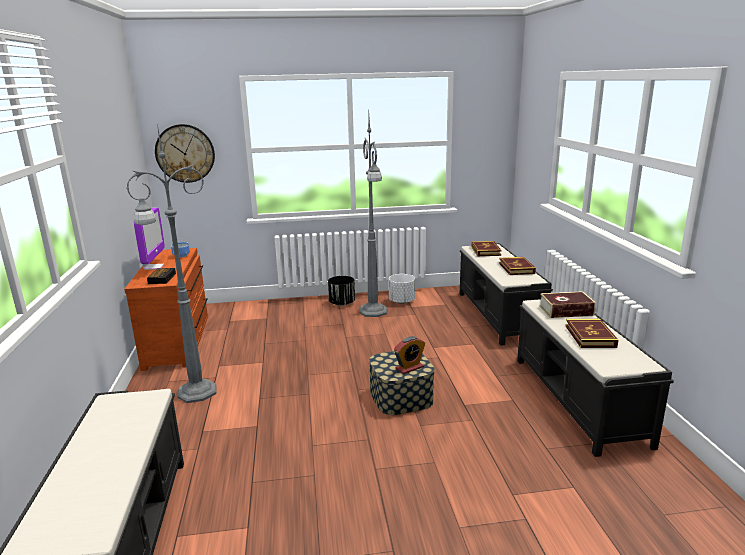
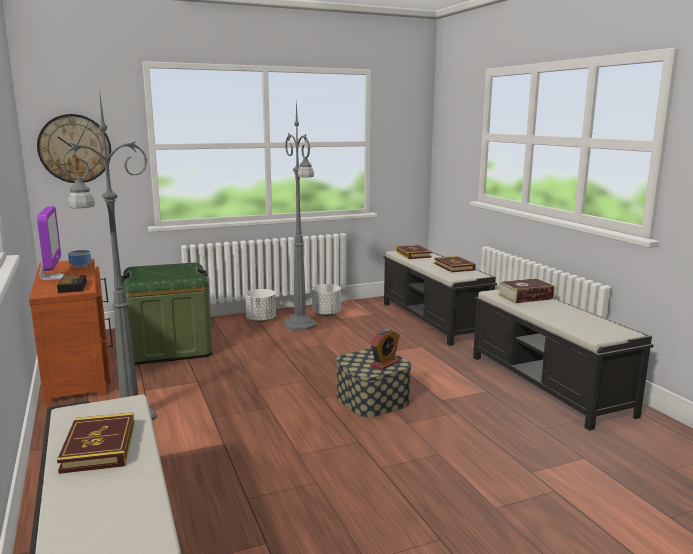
camera: 15 degrees left, 5 degrees down
(255, 325) = (169, 347): none -> green storage box
(342, 303) = (261, 320): black planter -> white planter
(590, 336) = (562, 315): book -> book (99, 447)

